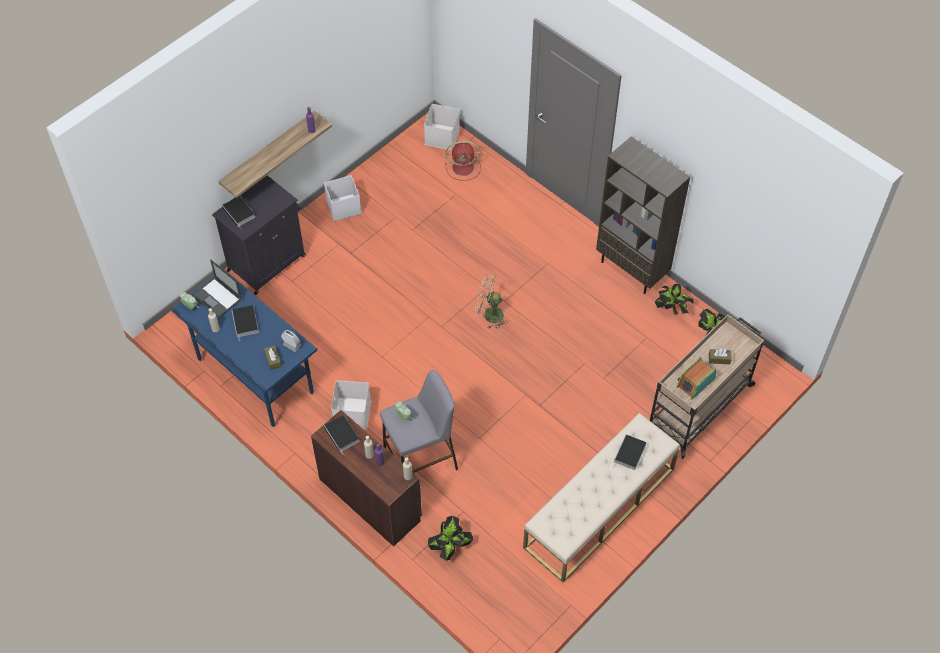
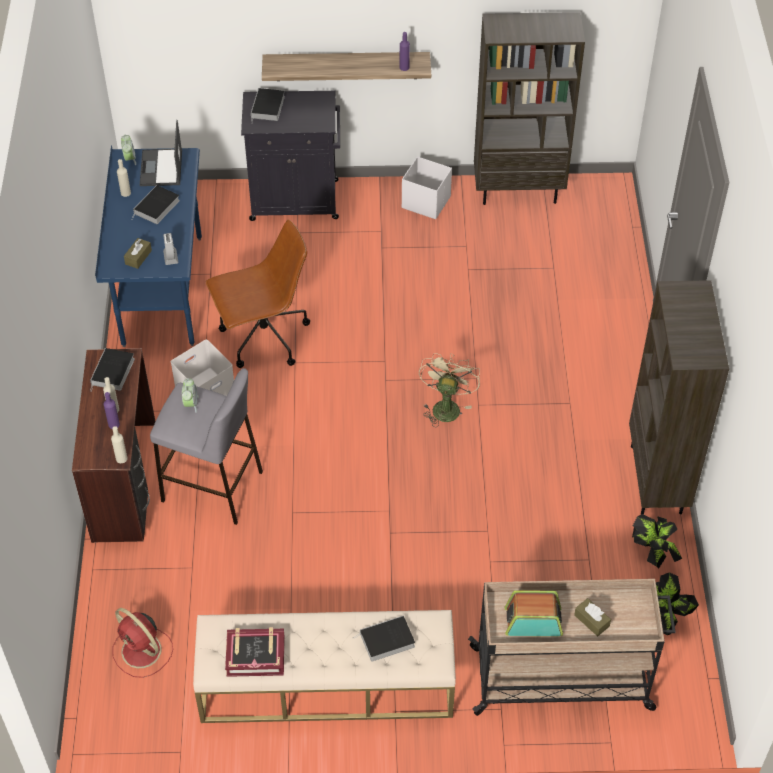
camera: 45 degrees right, 5 degrees down
(347, 357) = (263, 338): none -> brown office chair
(386, 162) = (519, 190): none -> brown bookcase
(441, 136) = (606, 204): white storage box -> none
(450, 547) = (139, 590): potted plant -> none
(464, 167) = (593, 249): red fan -> red fan (142, 652)
(489, 315) = (446, 406): beige fan -> beige fan turned 45 degrees clockwise
(579, 517) = (255, 655): none -> book

